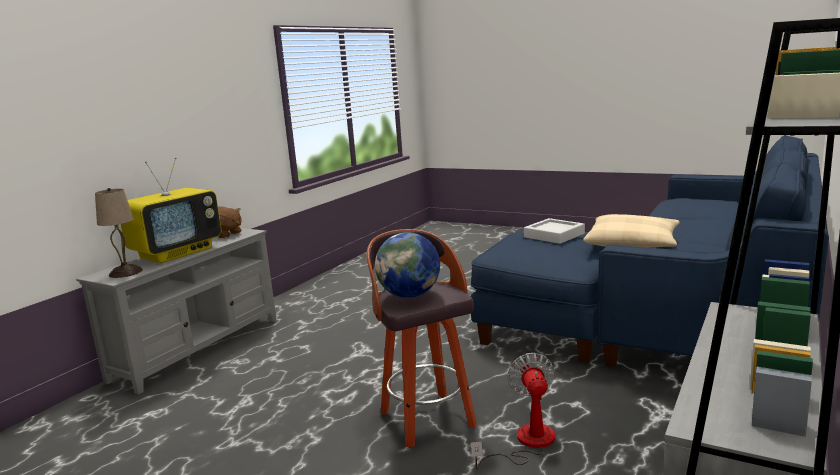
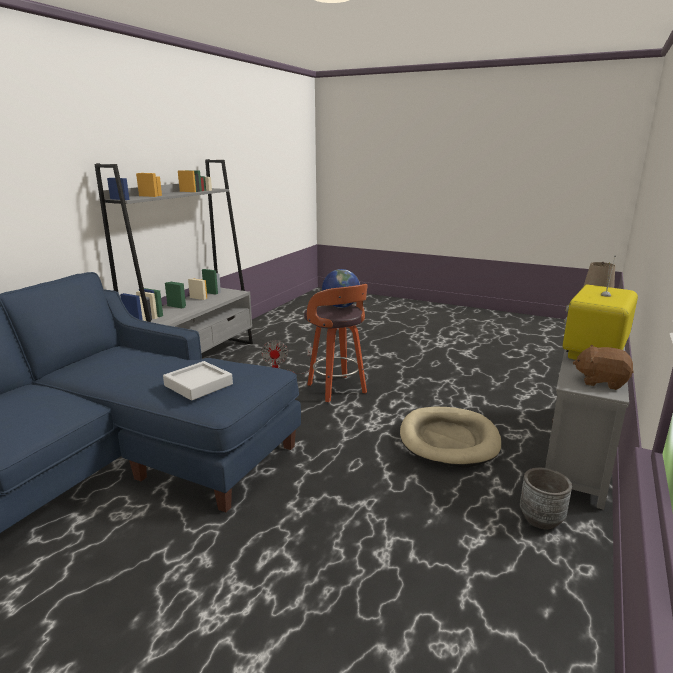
camera: 175 degrees right, 5 degrees up
(294, 309) = (541, 519): none -> grey planter
(313, 355) = (448, 440): none -> beige dog bed
(632, 243) = (137, 370): beige pillow -> none

